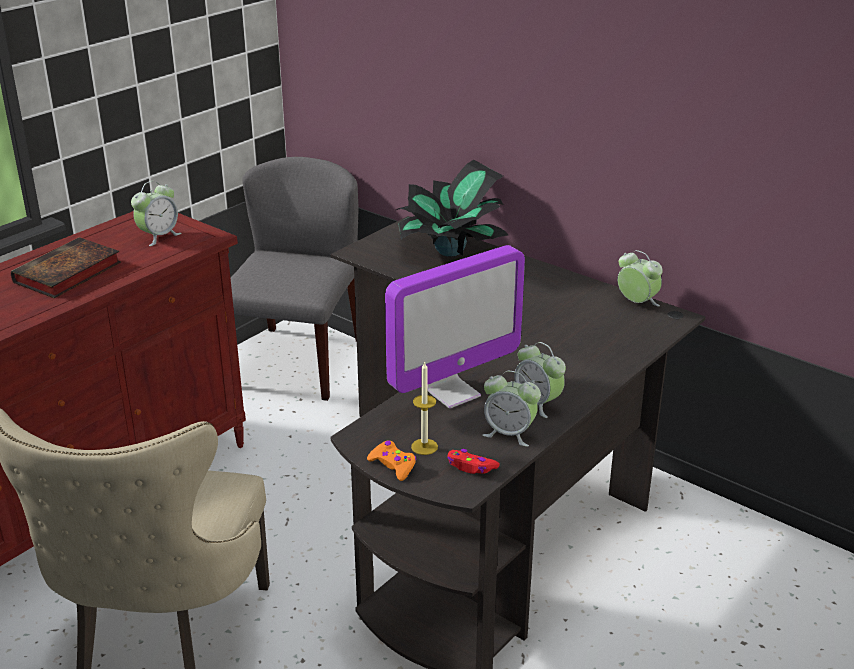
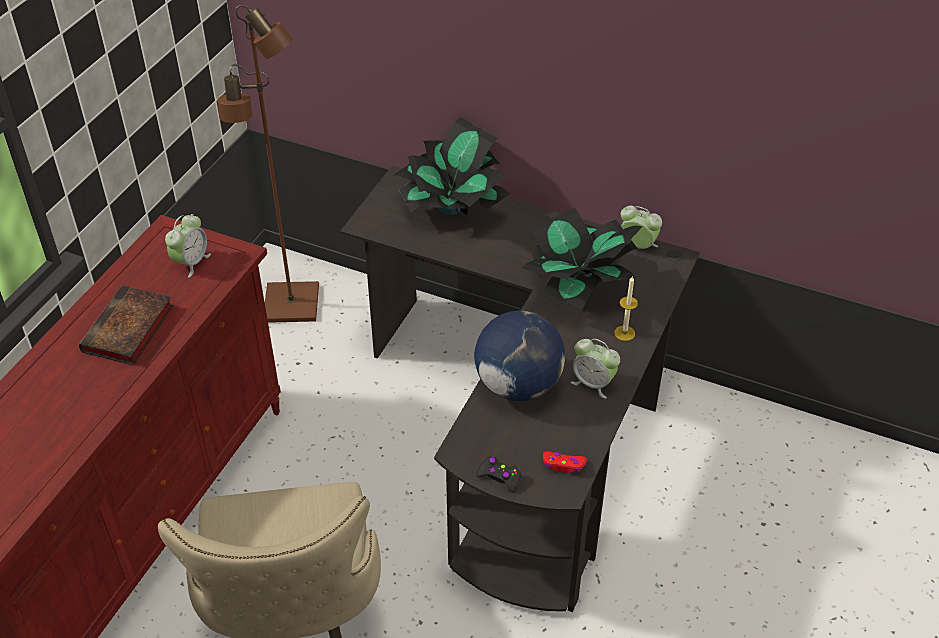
camera: 15 degrees left, 15 degrees up
(297, 362) = (291, 303): grey chair -> brown floor lamp
(393, 465) = (499, 477): orange game controller -> black game controller
(424, 447) = (517, 451): candle -> candle (624, 333)
(452, 393) = (518, 385): monitor -> globe
(509, 433) = (582, 422): alarm clock -> none
(555, 326) = (577, 288): none -> potted plant

